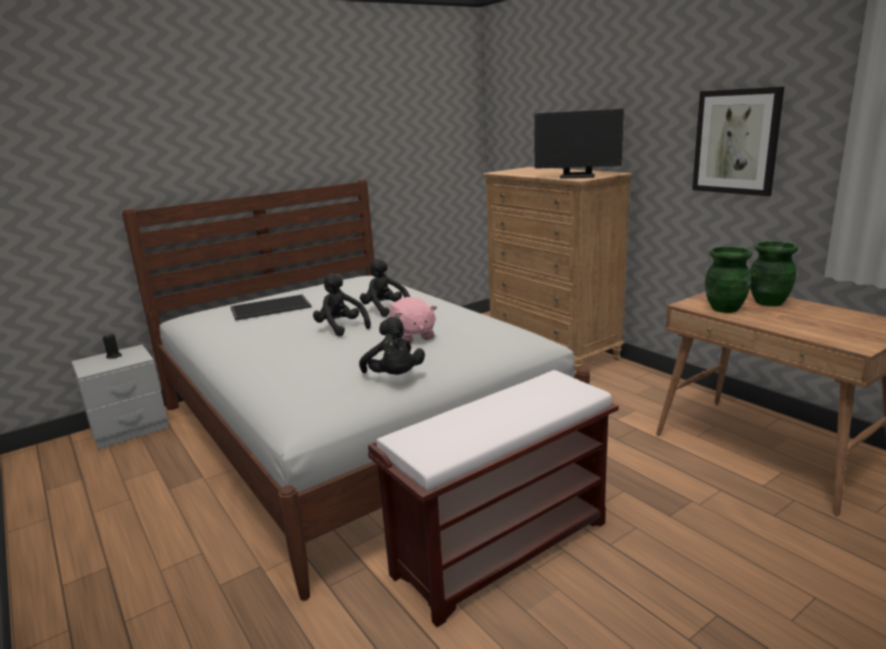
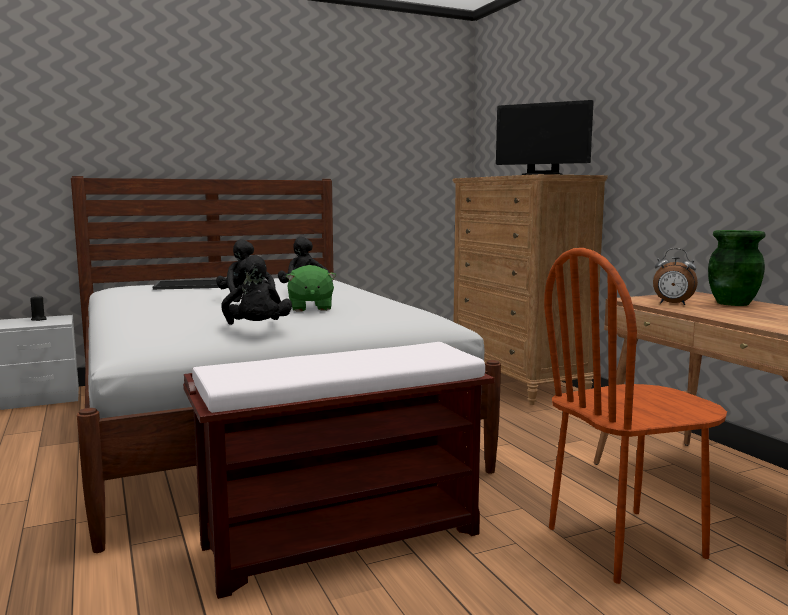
camera: 10 degrees right, 10 degrees down
(412, 336) = (310, 308): pink plush toy -> green plush toy
(716, 513) = (626, 543): none -> brown chair
(725, 308) = (672, 304): green vase -> alarm clock
(736, 142) = (712, 128): picture -> none

